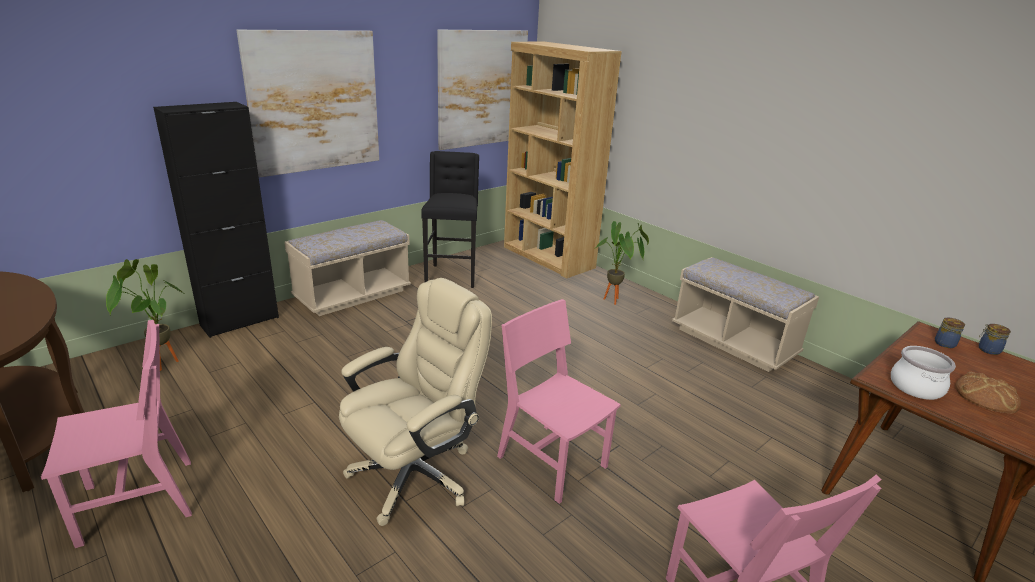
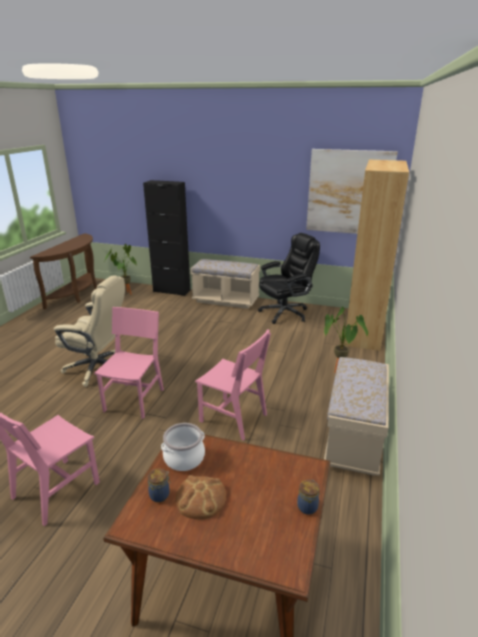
camera: 60 degrees right, 0 degrees up
(138, 501) = (49, 326): pink chair -> pink chair (233, 418)
(314, 102) = (225, 187): picture -> none
(451, 275) = (285, 313): black stool -> black office chair
(944, 343) = (290, 475): jar -> jar (160, 495)

